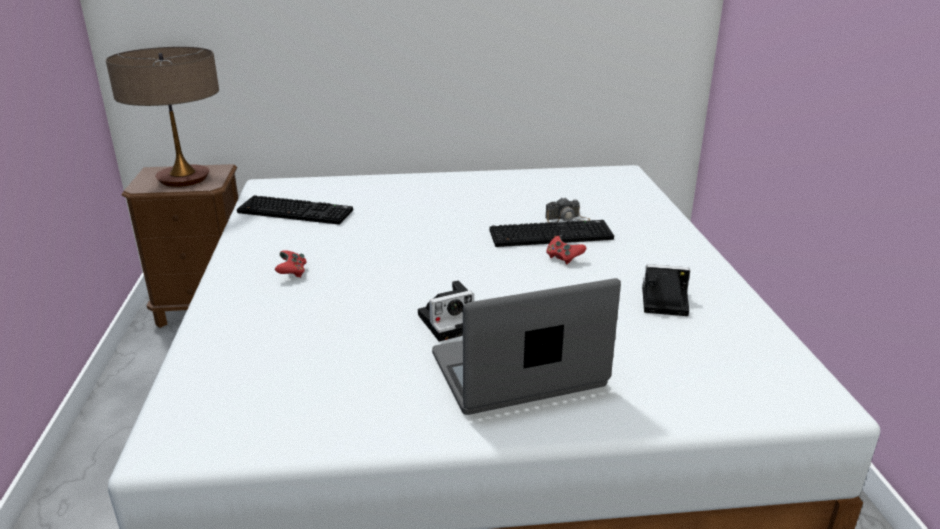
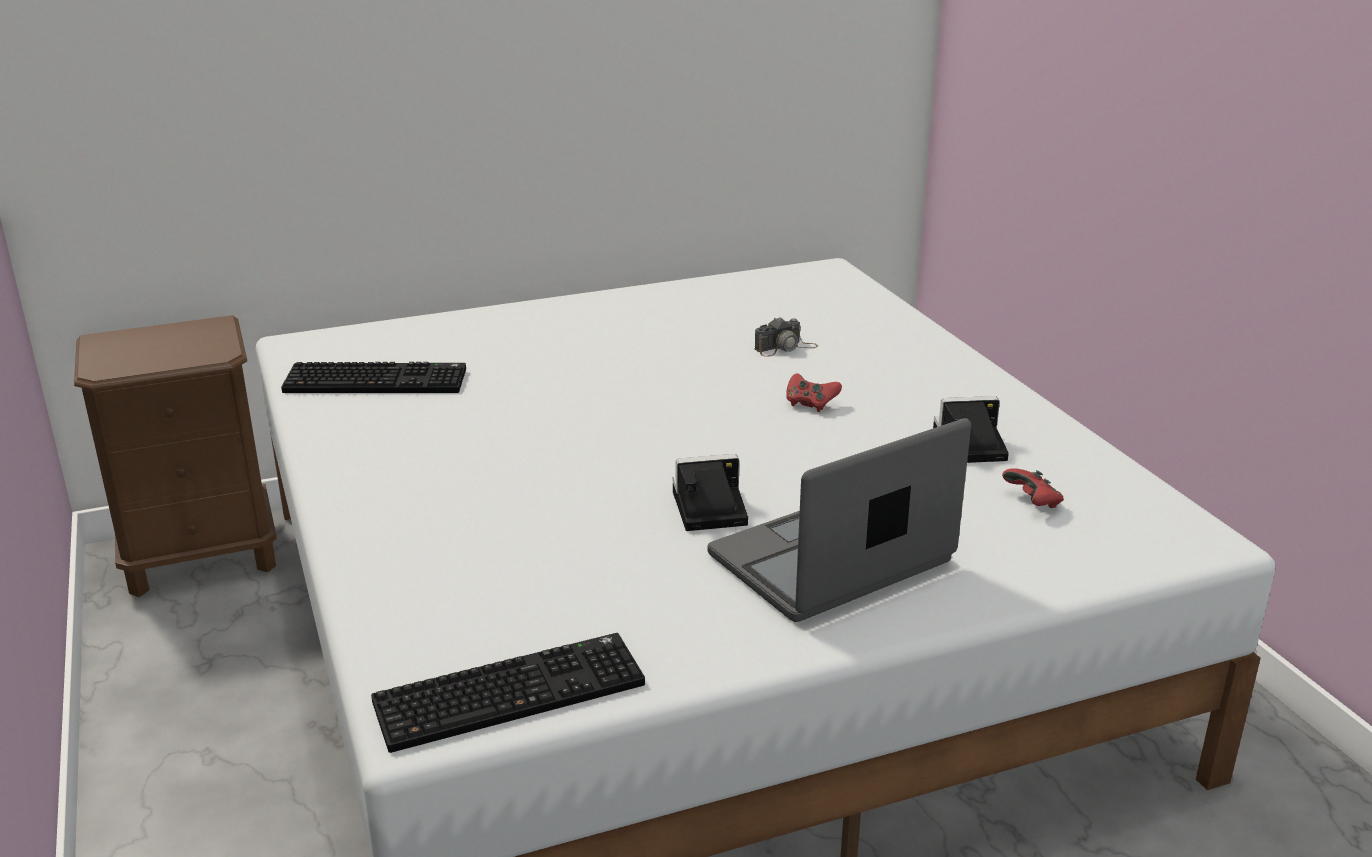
camera: 15 degrees left, 0 degrees up
(183, 179) = (167, 347): table lamp -> none
(292, 273) = (435, 472): red game controller -> red game controller (1033, 502)
(450, 321) = (706, 509): camera -> camera turned 150 degrees counterclockwise
(551, 234) = (776, 373): keyboard -> keyboard (511, 691)

